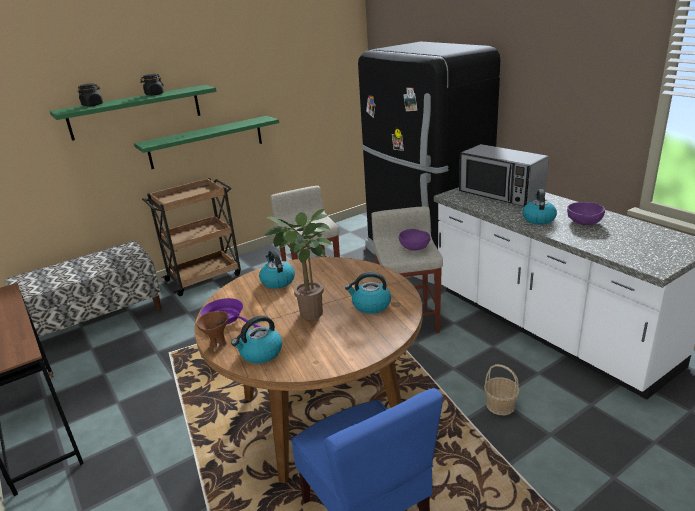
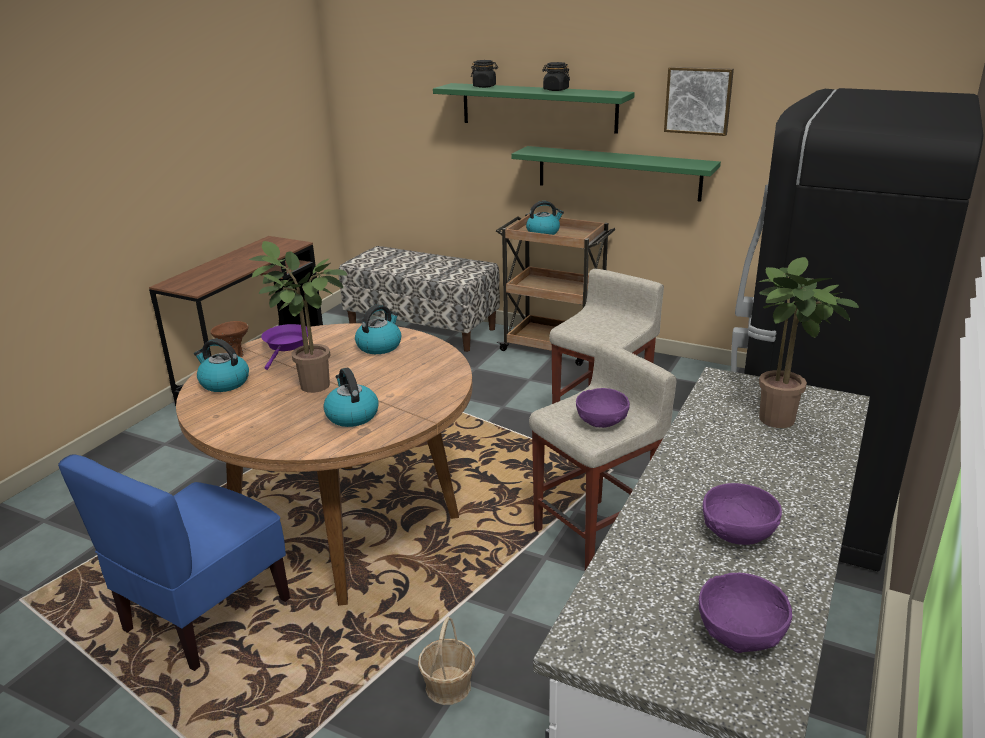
camera: 60 degrees right, 0 degrees up
(245, 81) = (698, 100): none -> picture
(500, 194) = (782, 422): microwave -> potted plant
(538, 219) = (702, 478): kettle -> kettle (543, 232)
(654, 237) = (741, 633): none -> purple bowl

